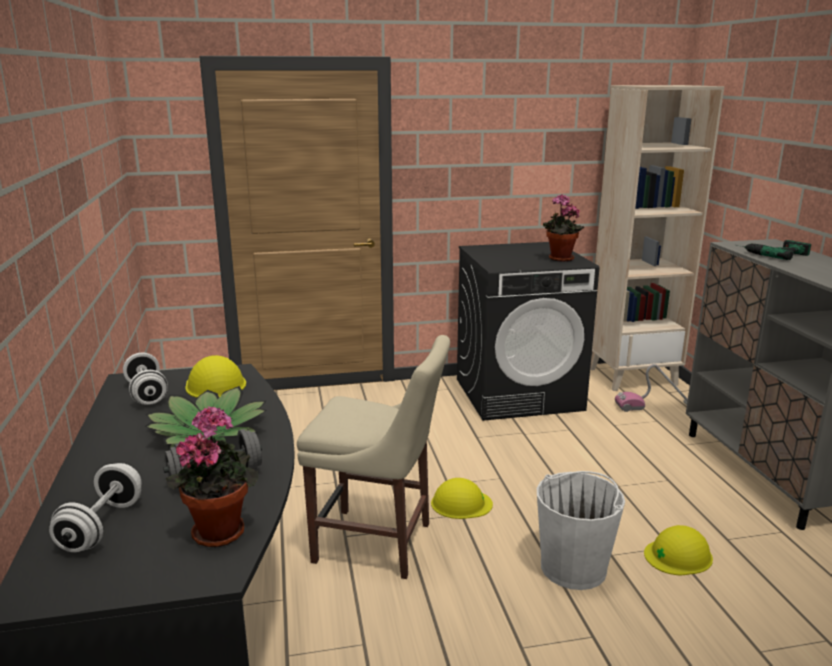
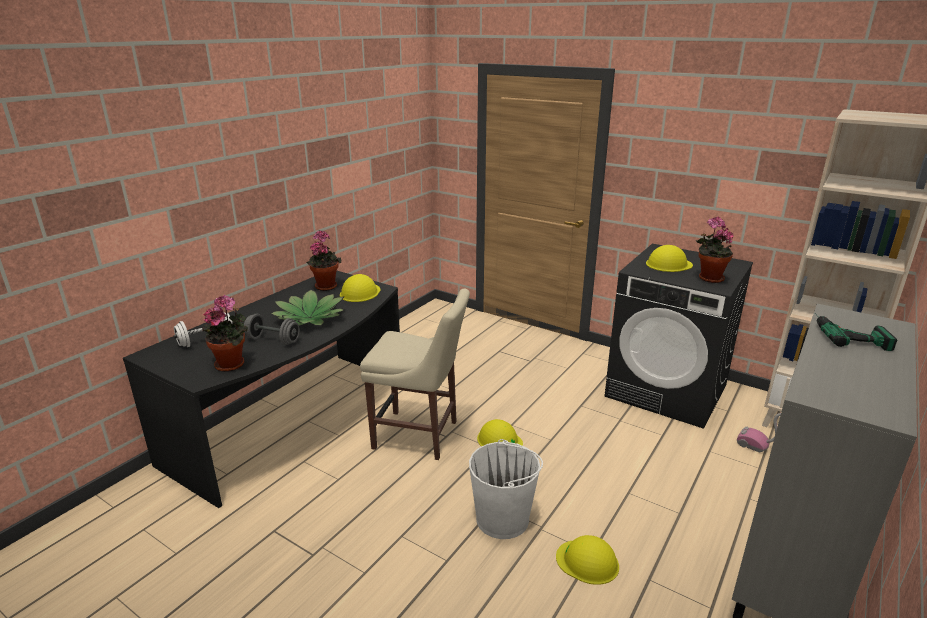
camera: 45 degrees right, 5 degrees up
(147, 394) = (325, 286): white dumbbell -> potted plant
(378, 544) = (419, 435): beige chair -> beige chair turned 45 degrees counterclockwise
(509, 257) = (668, 264): none -> yellow hard hat

